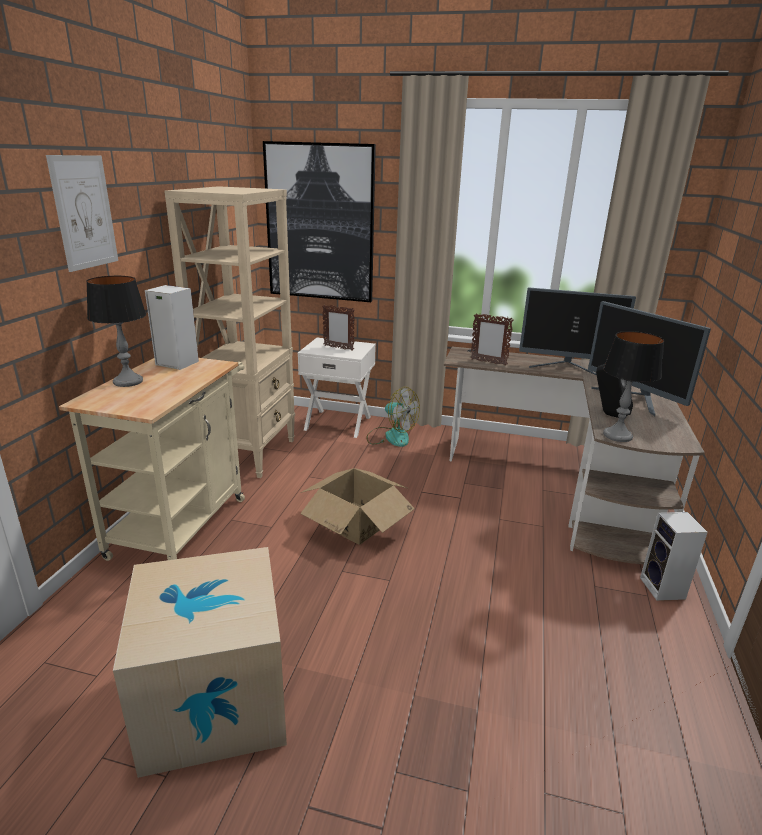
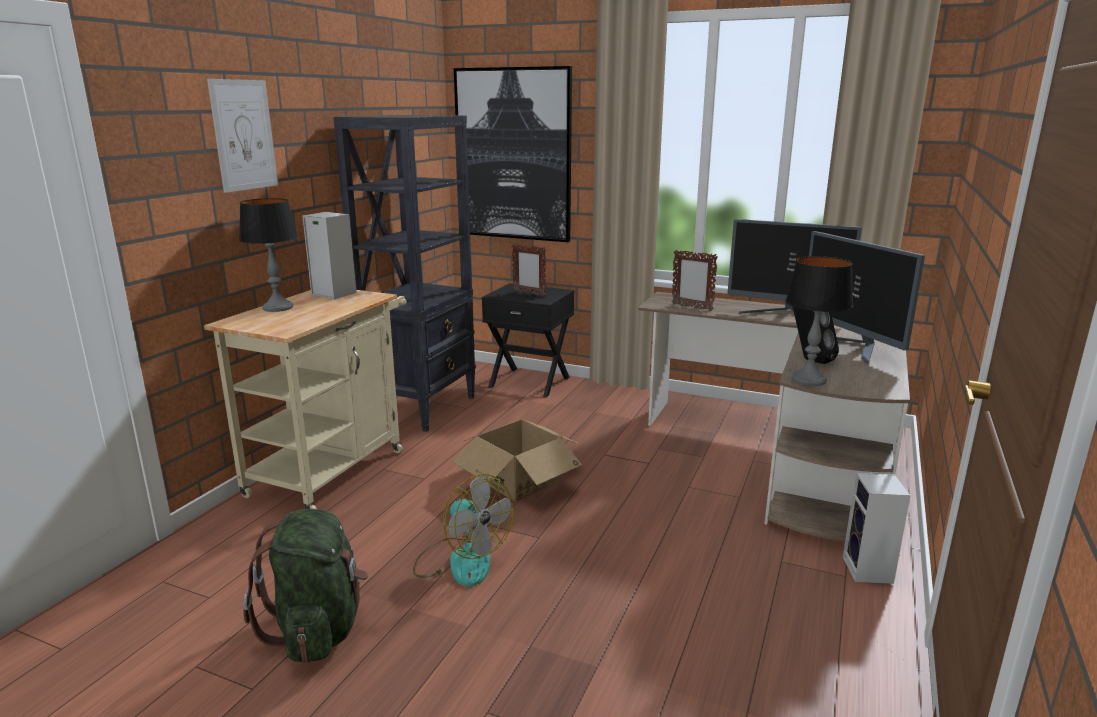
camera: 10 degrees right, 5 degrees down
(214, 700) = (318, 629): cardboard box -> green backpack
(250, 453) = (422, 407): beige bookcase -> black bookcase
(338, 423) = (530, 382): white nightstand -> black nightstand
(391, 436) = (587, 398): fan -> fan (461, 560)

